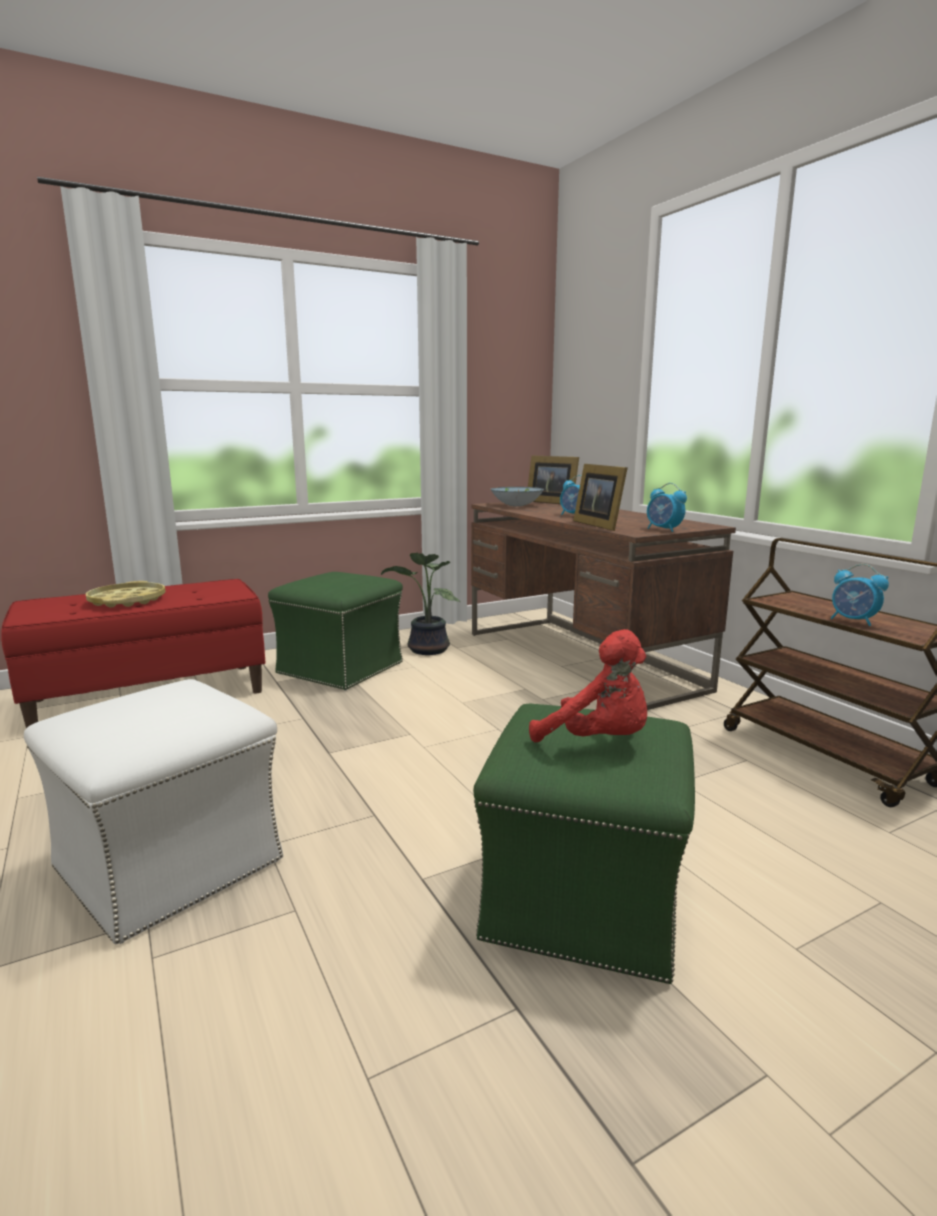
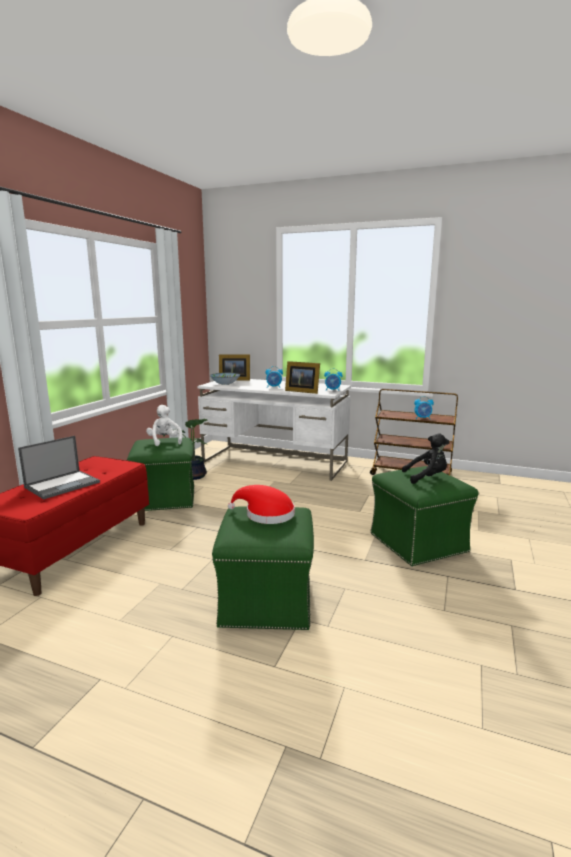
camera: 40 degrees left, 0 degrees up
(127, 600) = (63, 484): yellow tray -> laptop
(171, 862) = (266, 600): white ottoman -> green ottoman
(177, 702) = (266, 514): none -> red hat
(347, 578) = (164, 441): none -> white plush toy
(580, 661) = (275, 462): brown desk -> white desk
(598, 741) = (427, 477): red plush toy -> black plush toy

